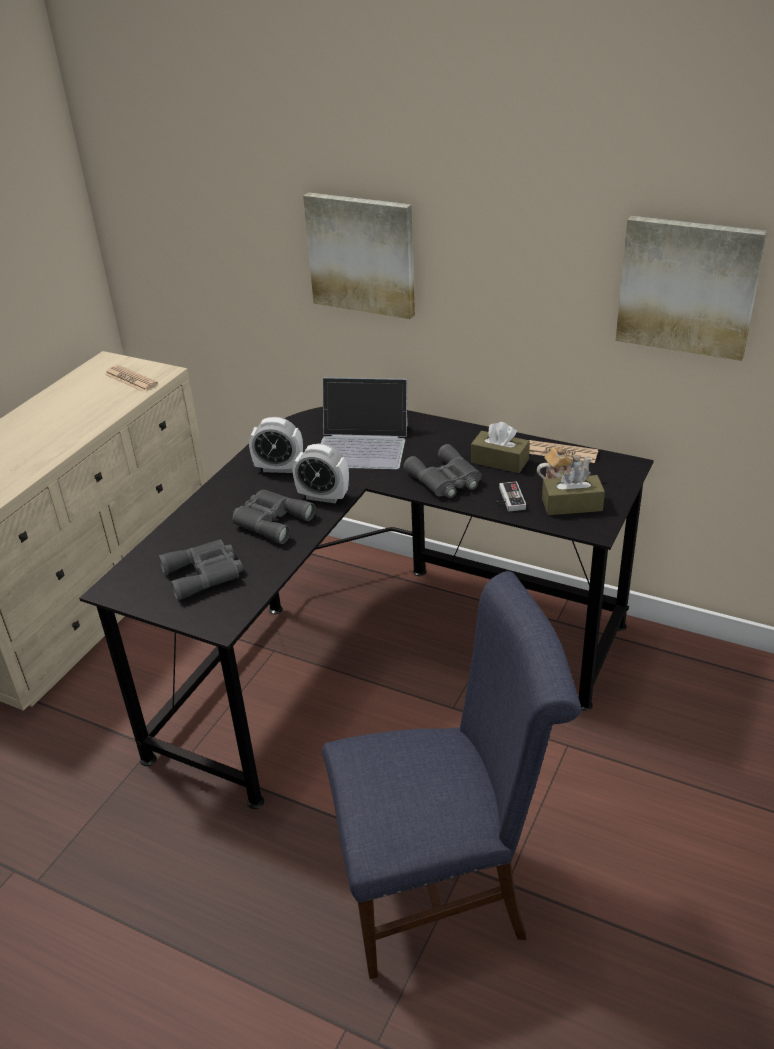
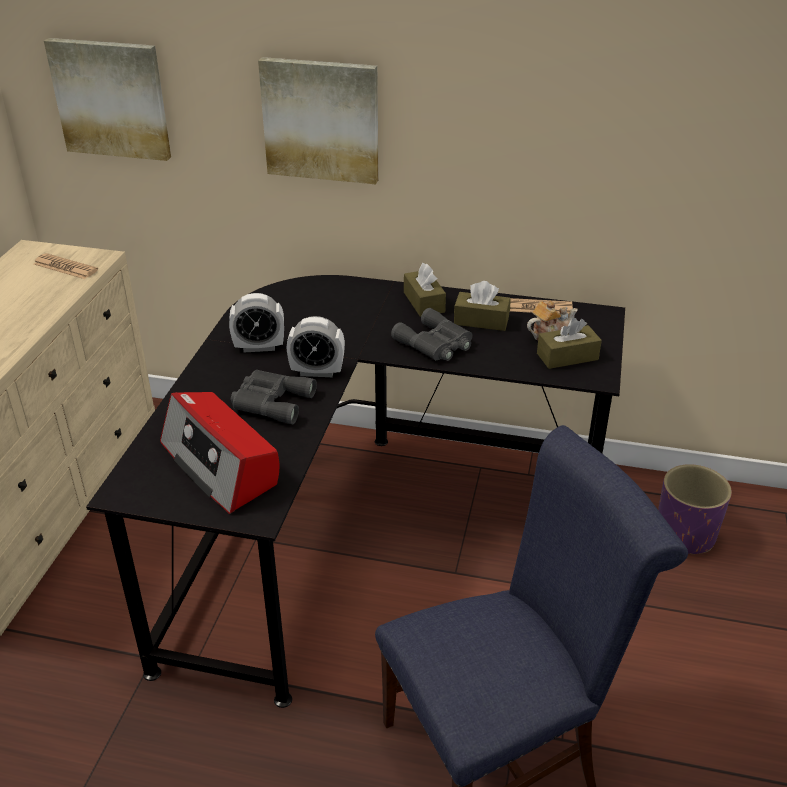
camera: 15 degrees left, 0 degrees up
(205, 574) = (221, 464): grey binoculars -> radio
(363, 444) = (338, 316): laptop -> none
(450, 438) = (424, 302): none -> brown tissue box
(508, 499) = (504, 357): game controller -> none
(688, 286) = (662, 135): picture -> picture (111, 98)
(701, 702) = (684, 535): none -> purple planter

